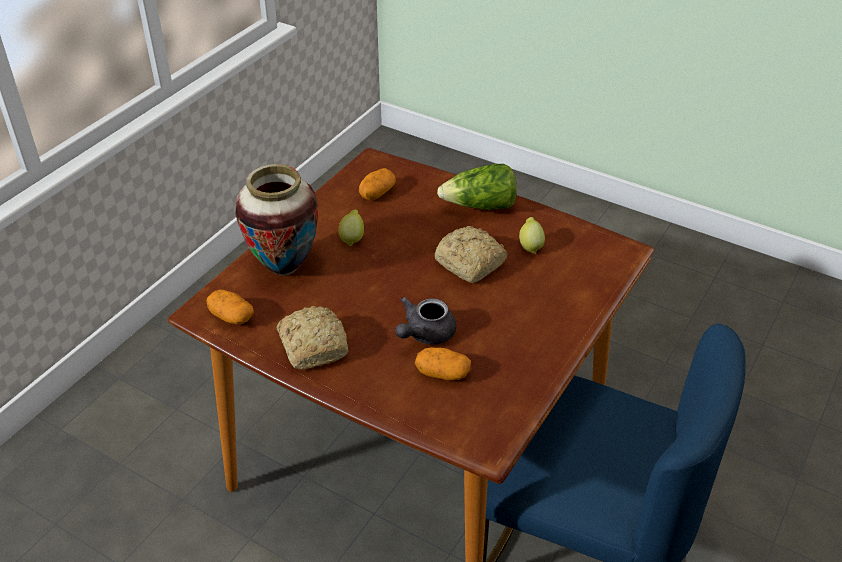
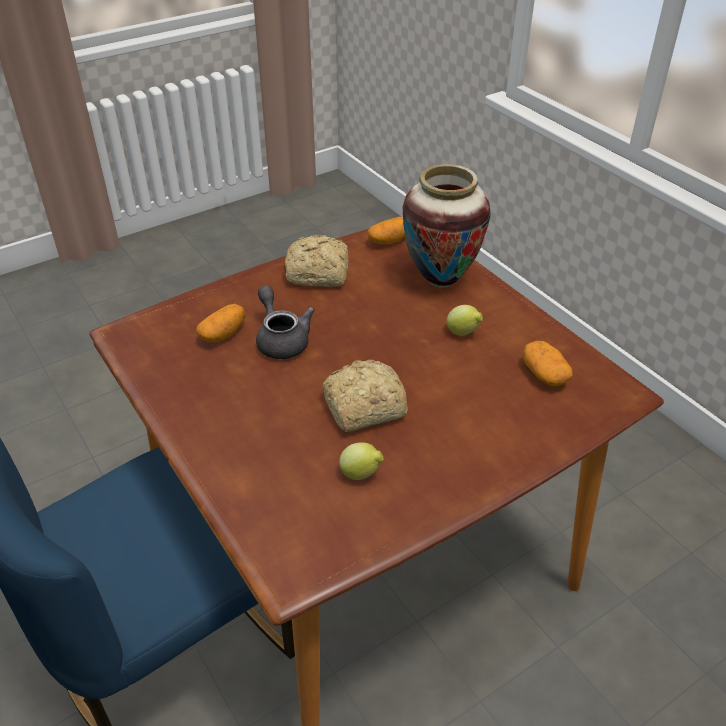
camera: 115 degrees right, 0 degrees up
(480, 206) = (472, 458): lettuce -> none

